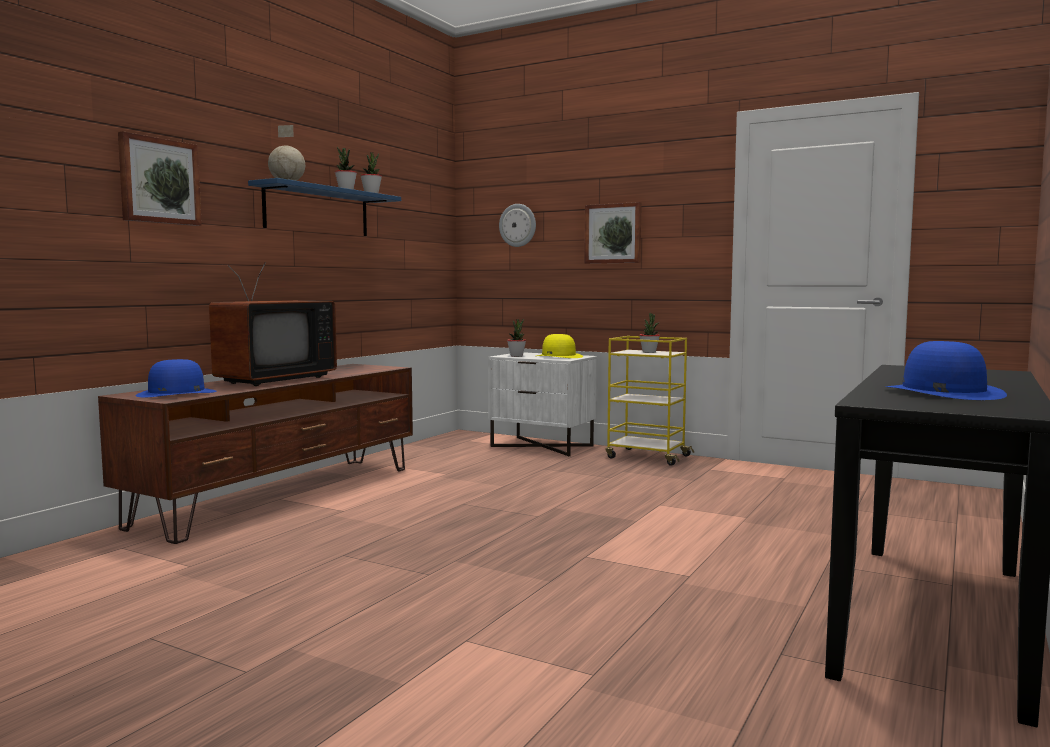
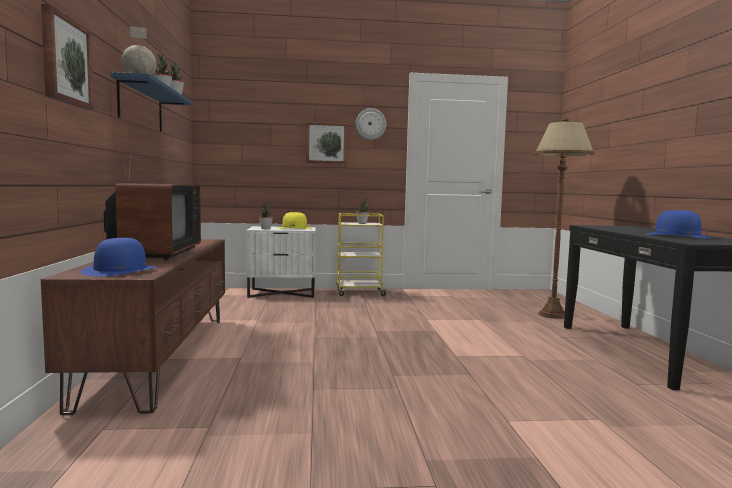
camera: 35 degrees left, 0 degrees up
(518, 225) = (249, 132): wall clock -> wall clock (370, 124)
(903, 531) = (553, 315): none -> brown floor lamp

